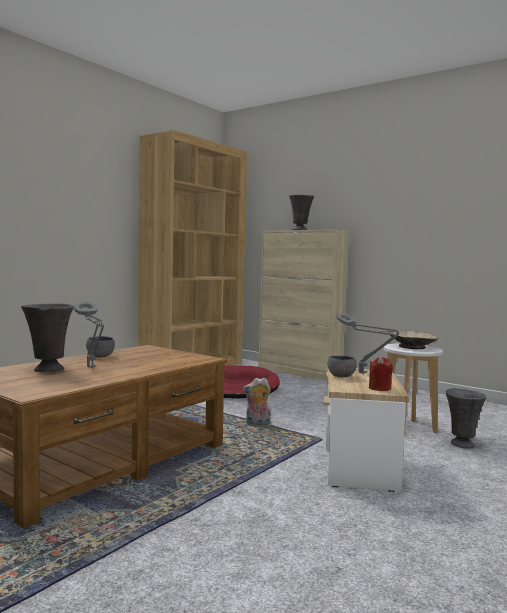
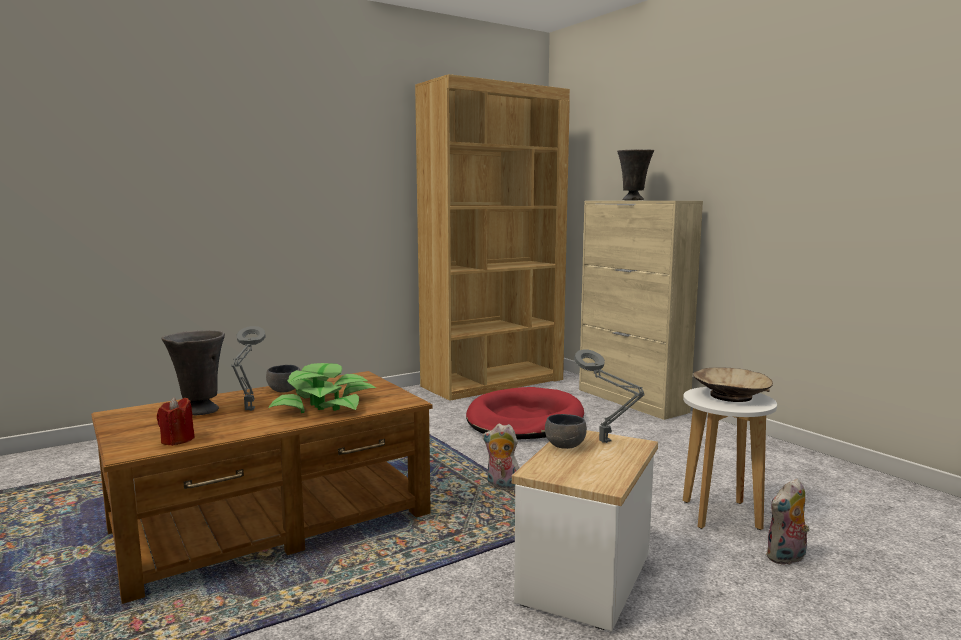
camera: 20 degrees right, 5 degrees up
(148, 363) = (324, 405): none -> potted plant
(379, 388) = (593, 476): red candle -> red candle (177, 440)
(462, 444) = (786, 558): grey vase -> plush toy

